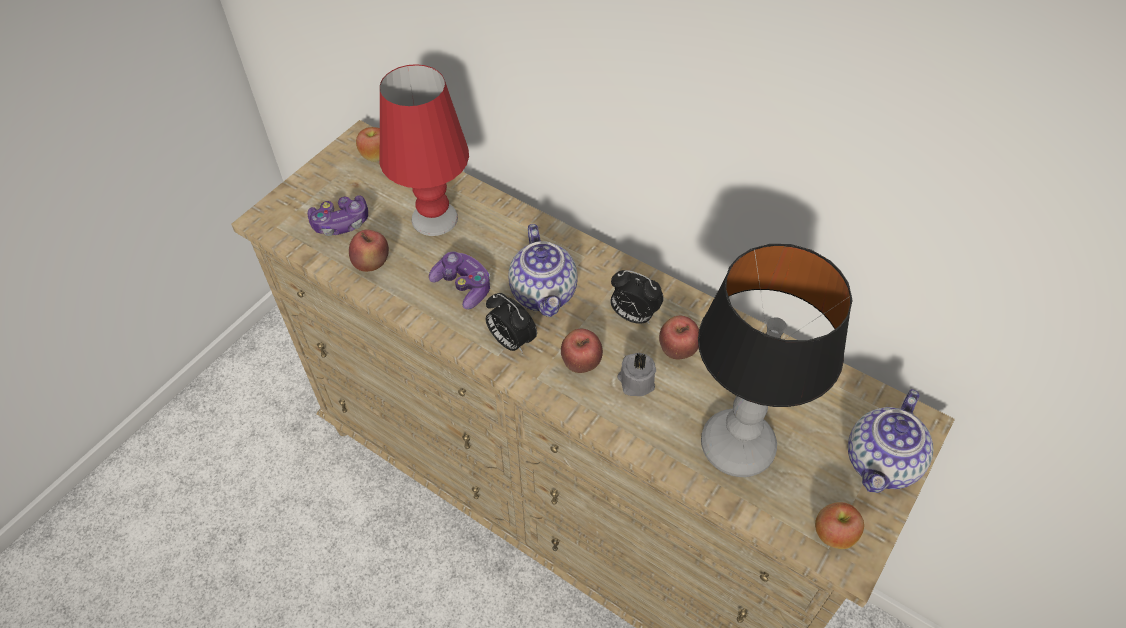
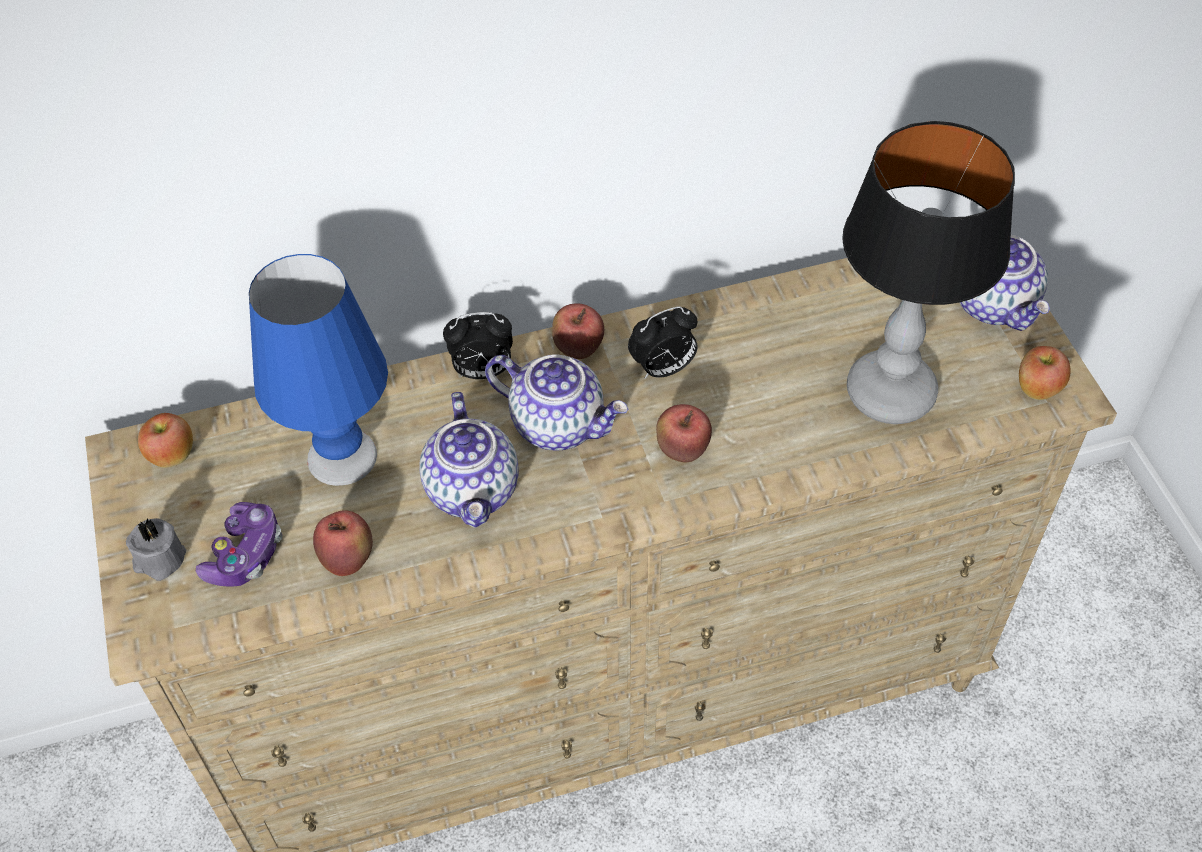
camera: 50 degrees left, 0 degrees up
(435, 218) = (343, 456): red table lamp -> blue table lamp
(463, 286) = (474, 490): game controller -> teapot
(511, 341) = (594, 493): alarm clock -> alarm clock (482, 371)
(635, 382) = (746, 421): grey candle -> grey candle (159, 560)
(677, 351) = (740, 363): apple -> apple (578, 349)

